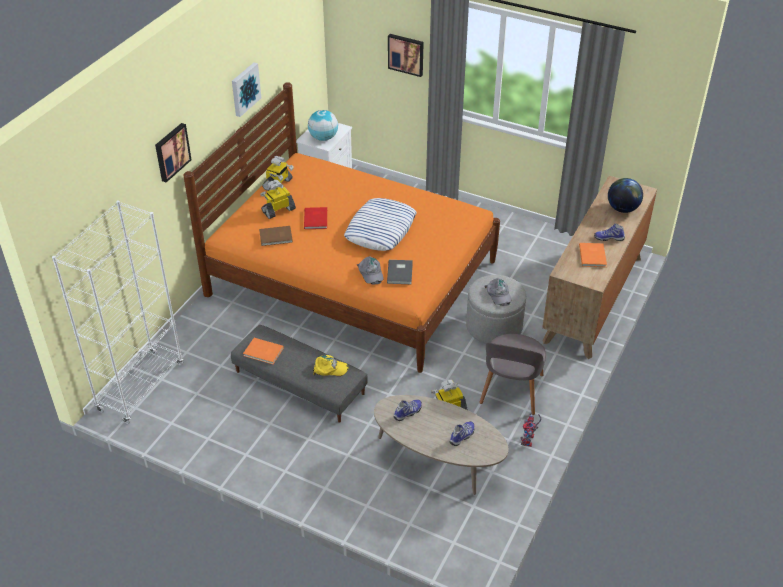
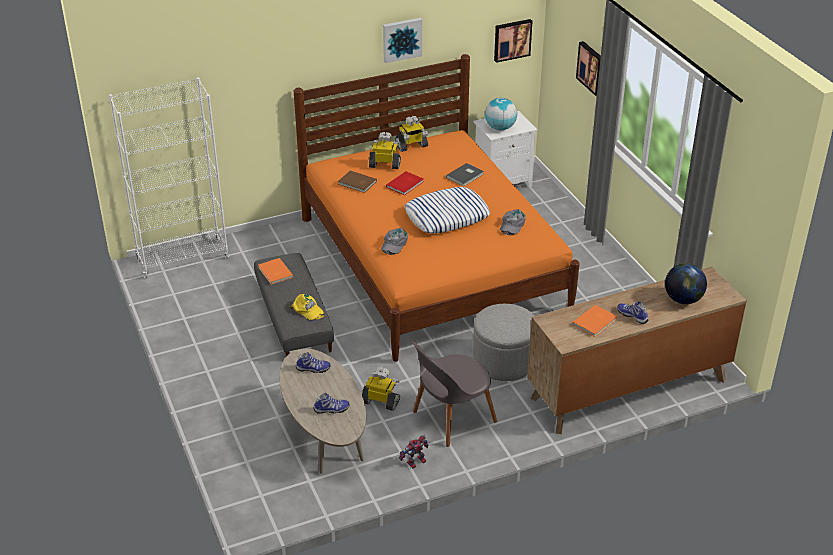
camera: 40 degrees right, 5 degrees down
(171, 152) = (284, 62): picture -> picture (512, 39)
(400, 272) = (418, 255): grey book -> grey book (466, 176)
(498, 294) = (503, 323): grey cap -> grey cap (512, 225)

